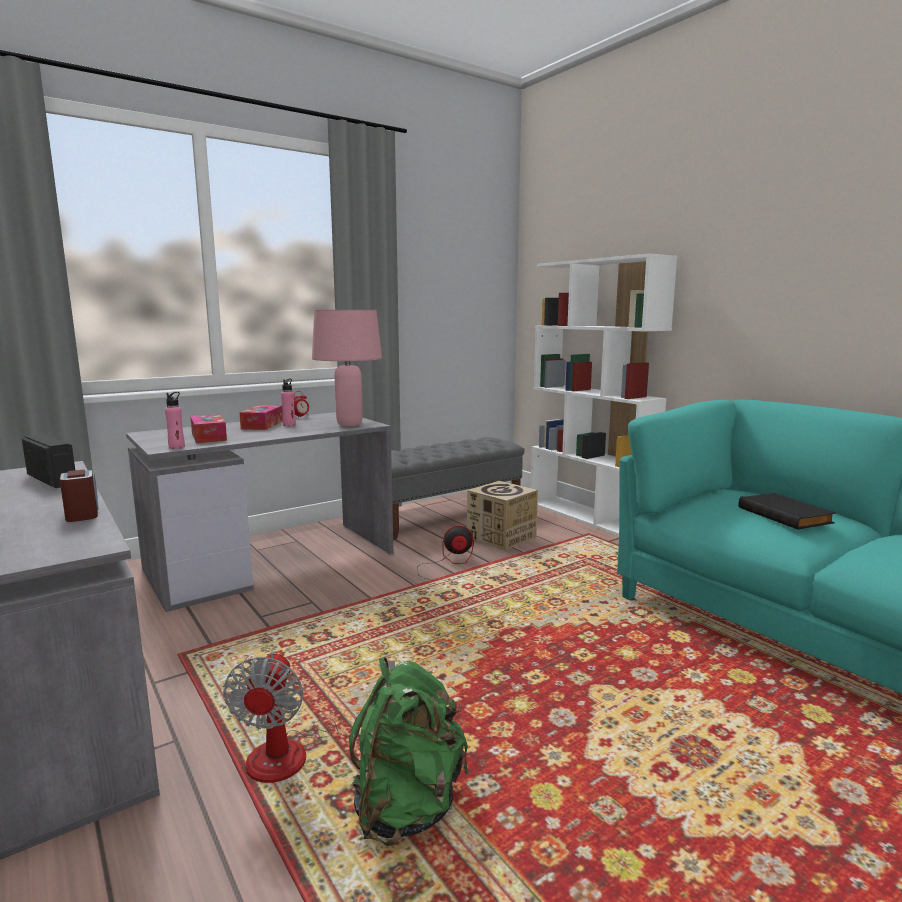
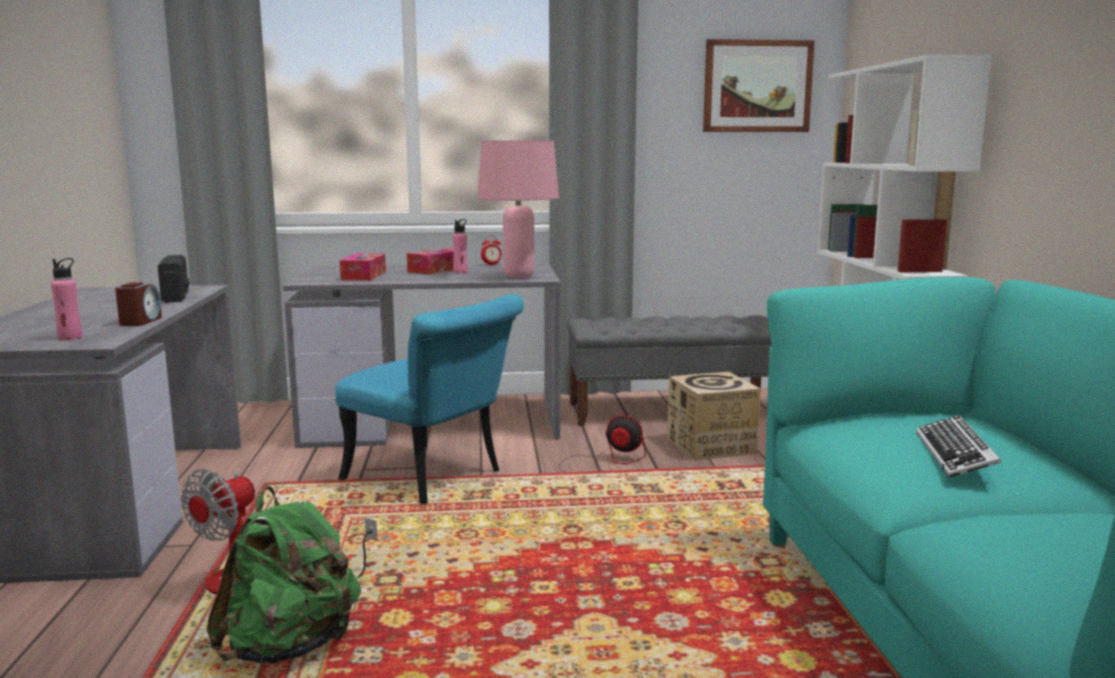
camera: 30 degrees right, 0 degrees up
(177, 447) = (317, 282): pink bottle -> pink bottle (70, 338)
(335, 609) = (434, 478): none -> turquoise chair
(469, 270) = (757, 86): none -> picture
(786, 515) = (955, 454): black book -> keyboard

